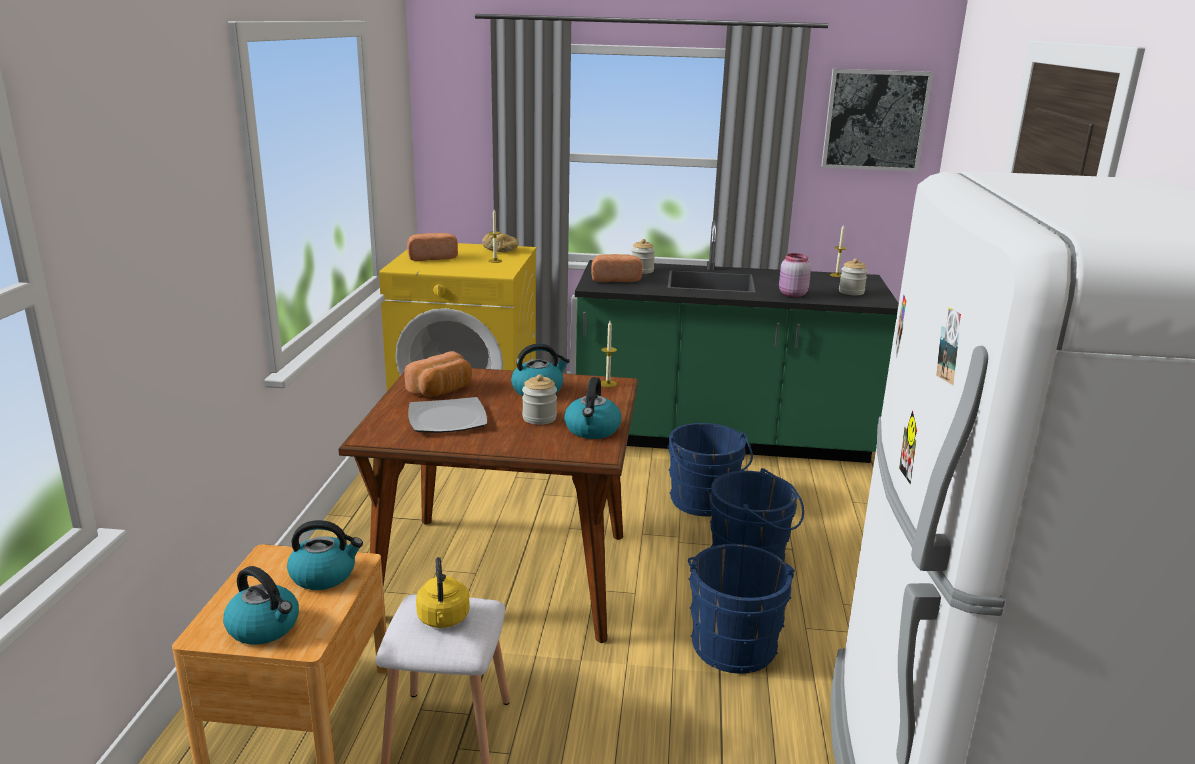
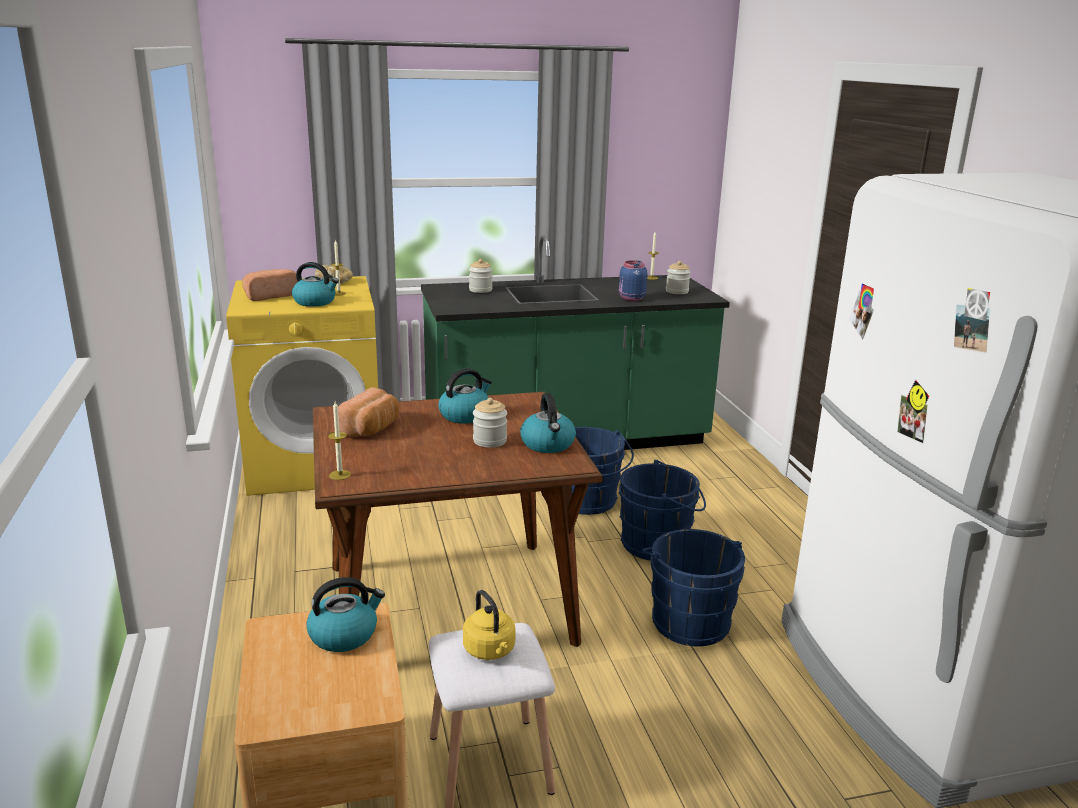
camera: 20 degrees left, 0 degrees up
(265, 627) = (323, 700): kettle -> kettle (315, 302)
(448, 419) = (403, 455): plate -> none
(608, 384) = (524, 400): candle -> candle (340, 475)
(615, 279) = (463, 300): bread -> none
(791, 294) = (631, 298): pink jar -> blue jar
(875, 120) = (668, 135): picture -> none

